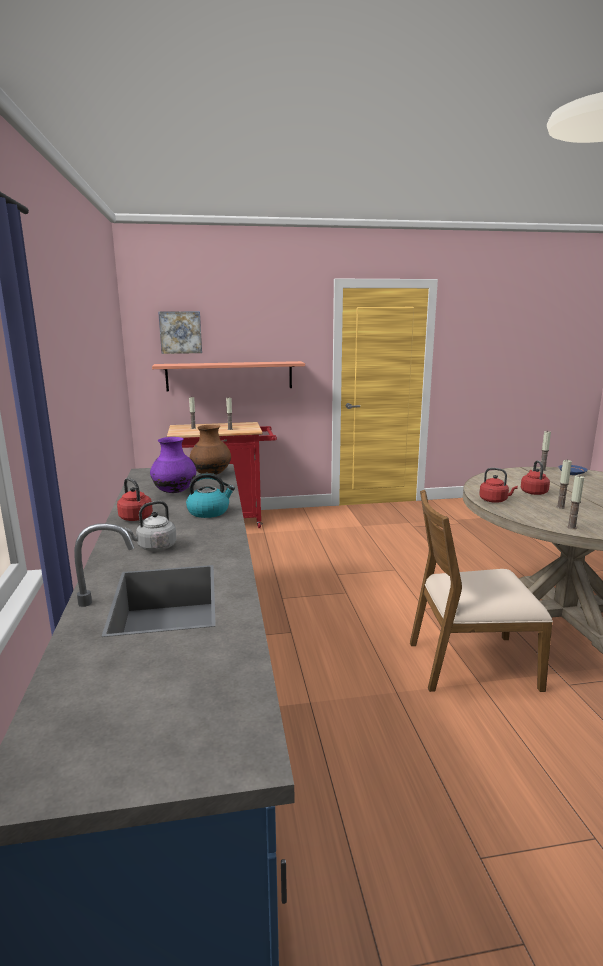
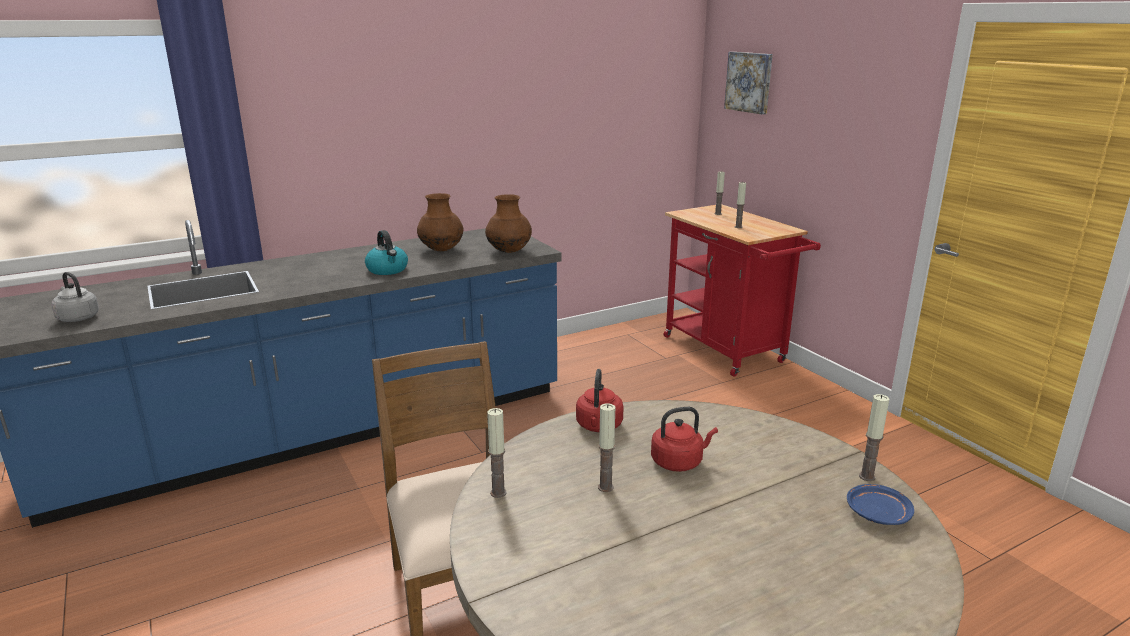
camera: 70 degrees right, 5 degrees up
(137, 518) = (362, 253): red kettle -> none
(155, 547) = (296, 269): grey kettle -> grey kettle (77, 317)
(175, 492) = (441, 250): purple vase -> brown vase
(229, 376) = (790, 153): shelf -> none

